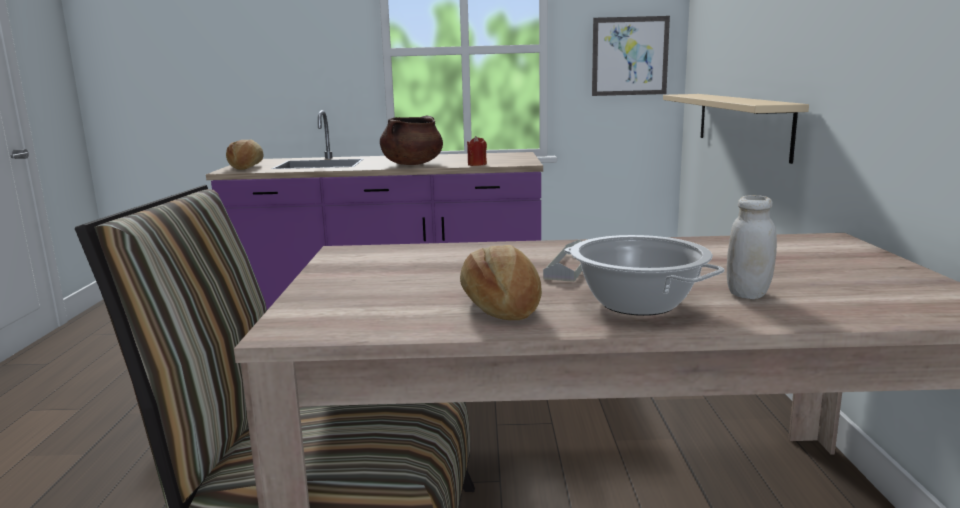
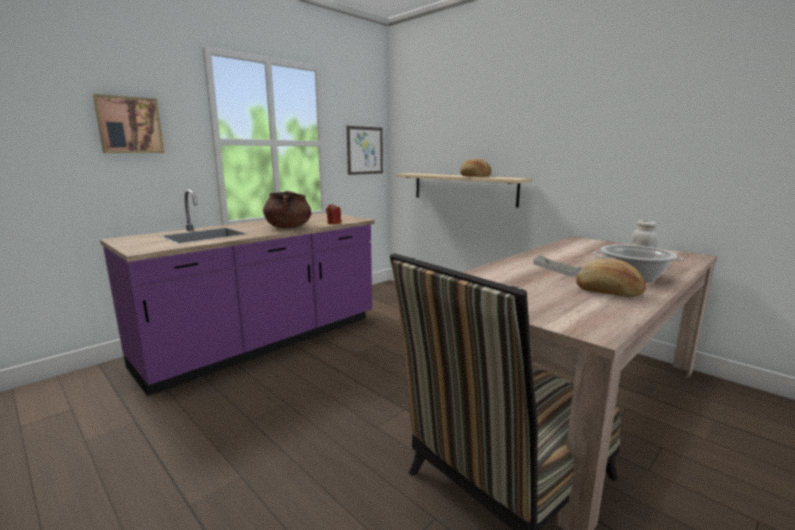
camera: 45 degrees left, 0 degrees up
(247, 167) = (144, 245): bread -> bread (474, 176)
(292, 38) = (129, 125): none -> picture

